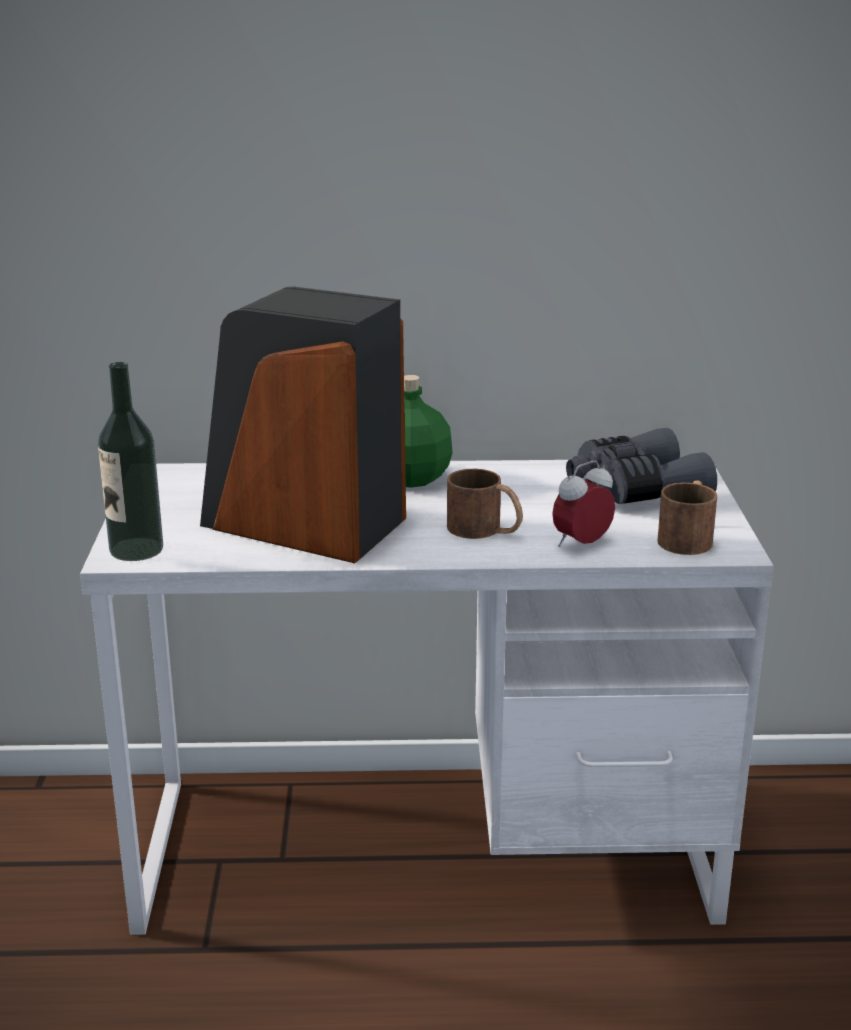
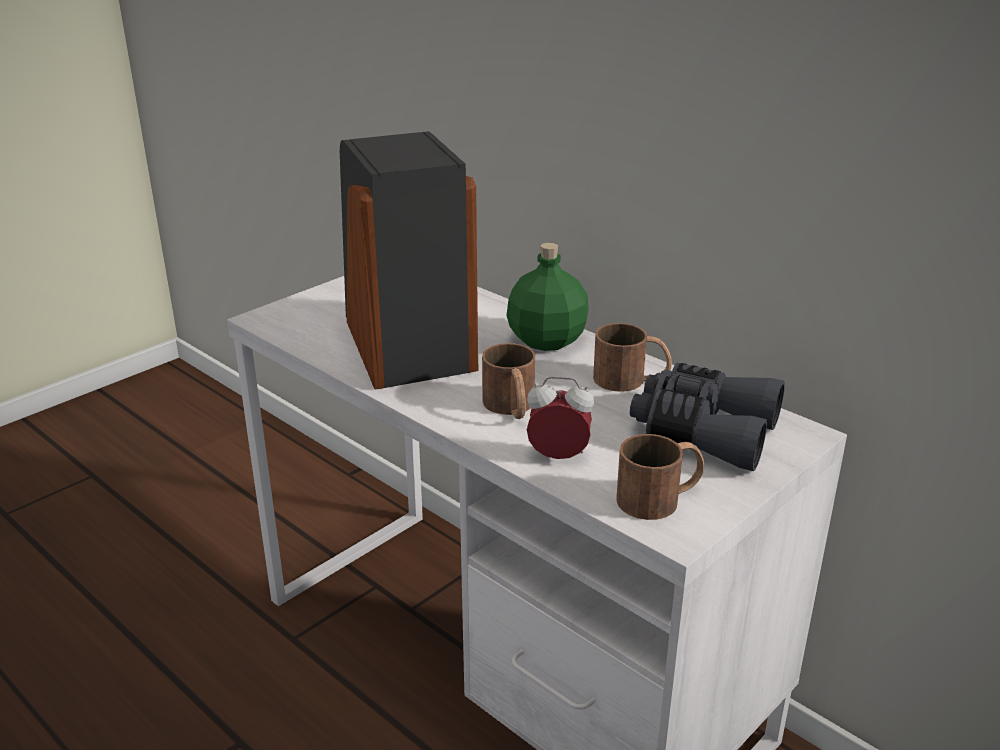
camera: 45 degrees right, 5 degrees up
(136, 549) = (281, 317): bottle -> none
(526, 479) = (631, 380): none -> brown mug

